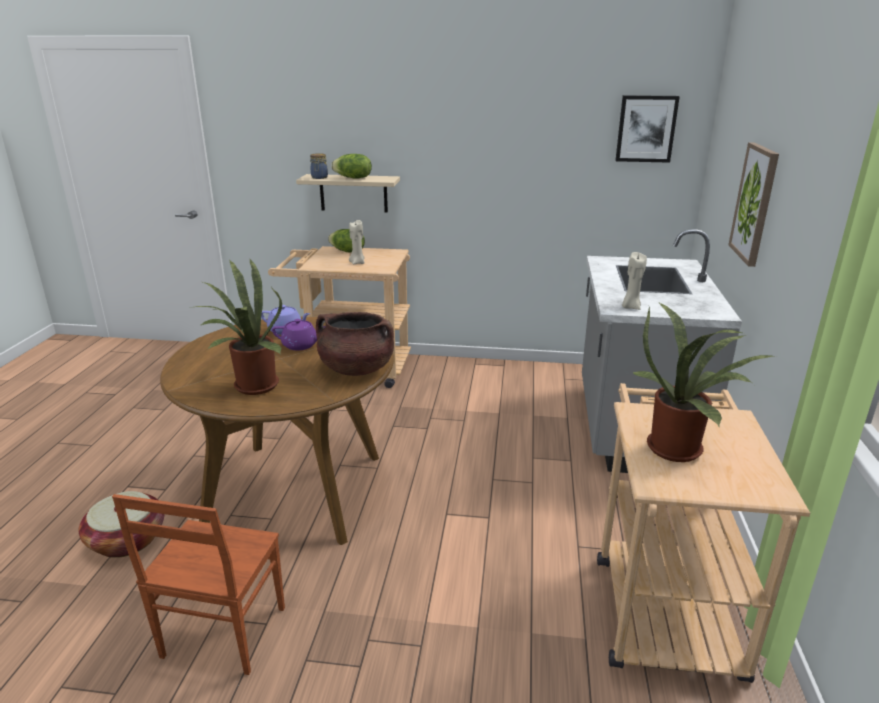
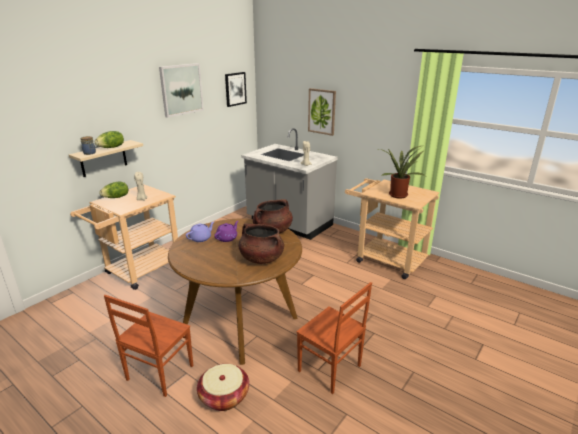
camera: 60 degrees left, 0 degrees up
(157, 469) = (158, 373): none -> brown chair
(251, 387) = (261, 258): potted plant -> brown cooking pot
(510, 111) = (181, 89): none -> picture

